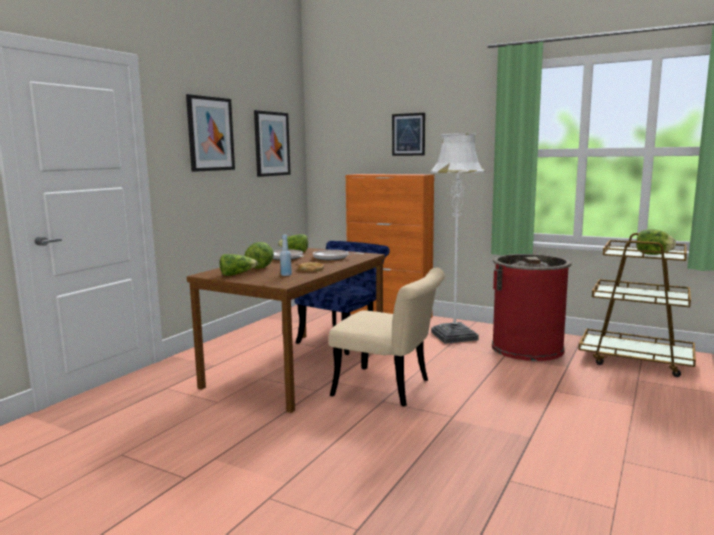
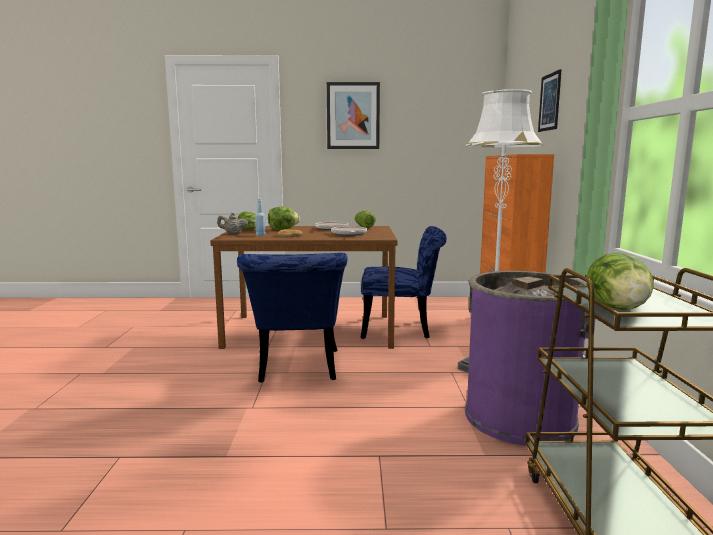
camera: 60 degrees right, 0 degrees up
(256, 280) = (233, 234): none -> beige teapot
(271, 144) = (440, 124): picture -> none
(390, 389) = (297, 369): beige chair -> blue chair
(527, 348) = (519, 417): red trash can -> purple trash can

